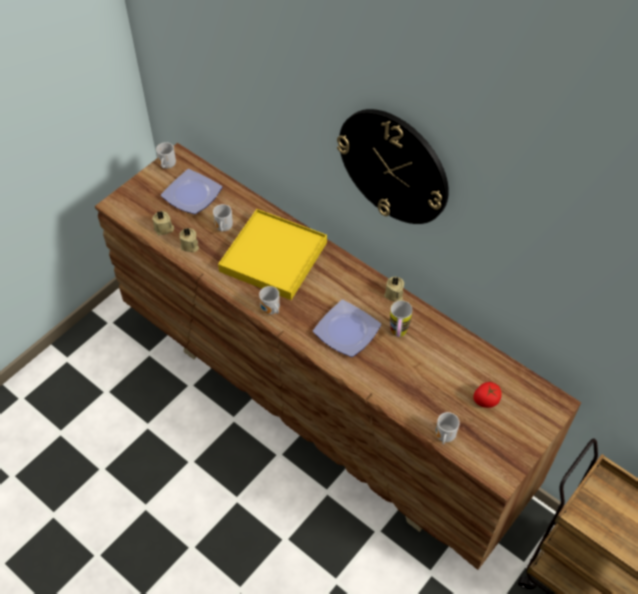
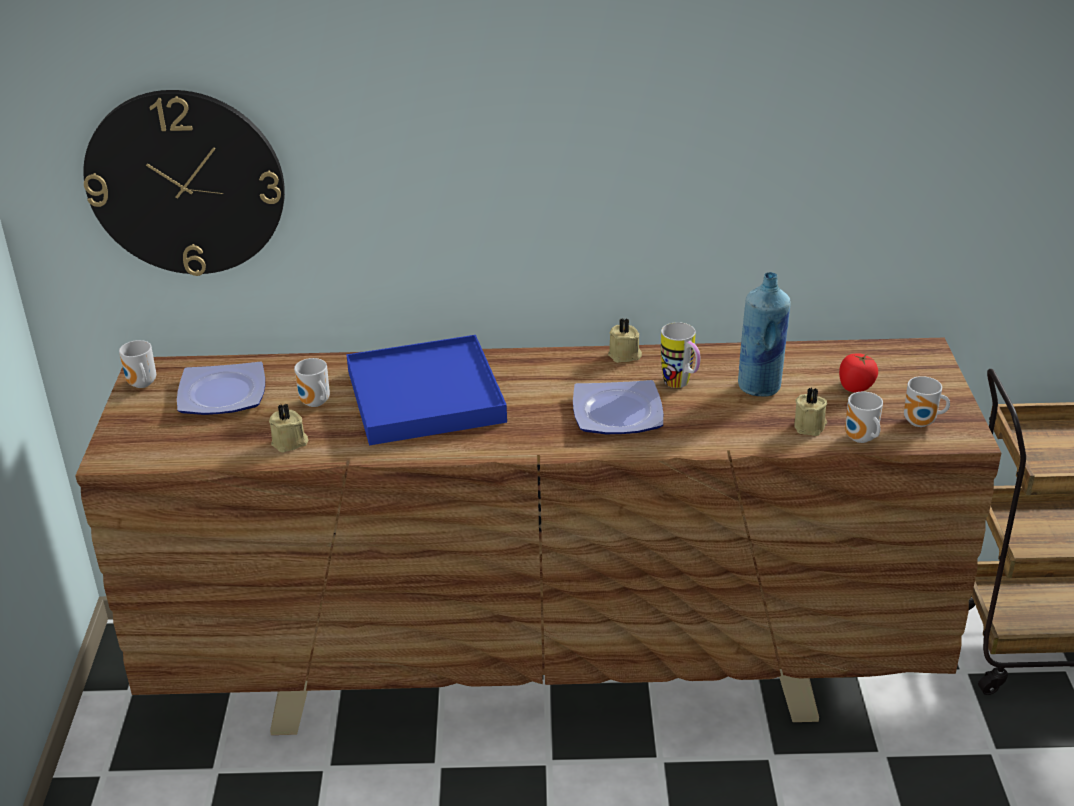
camera: 40 degrees left, 20 degrees down
(164, 229) = (226, 445): beige candle -> beige candle (810, 426)
(270, 311) = (494, 445): mug -> mug (921, 423)
(273, 257) = (426, 396): yellow tray -> blue tray
(394, 166) = (577, 126): wall clock -> wall clock (185, 183)
(435, 365) = (760, 387): none -> blue bottle

